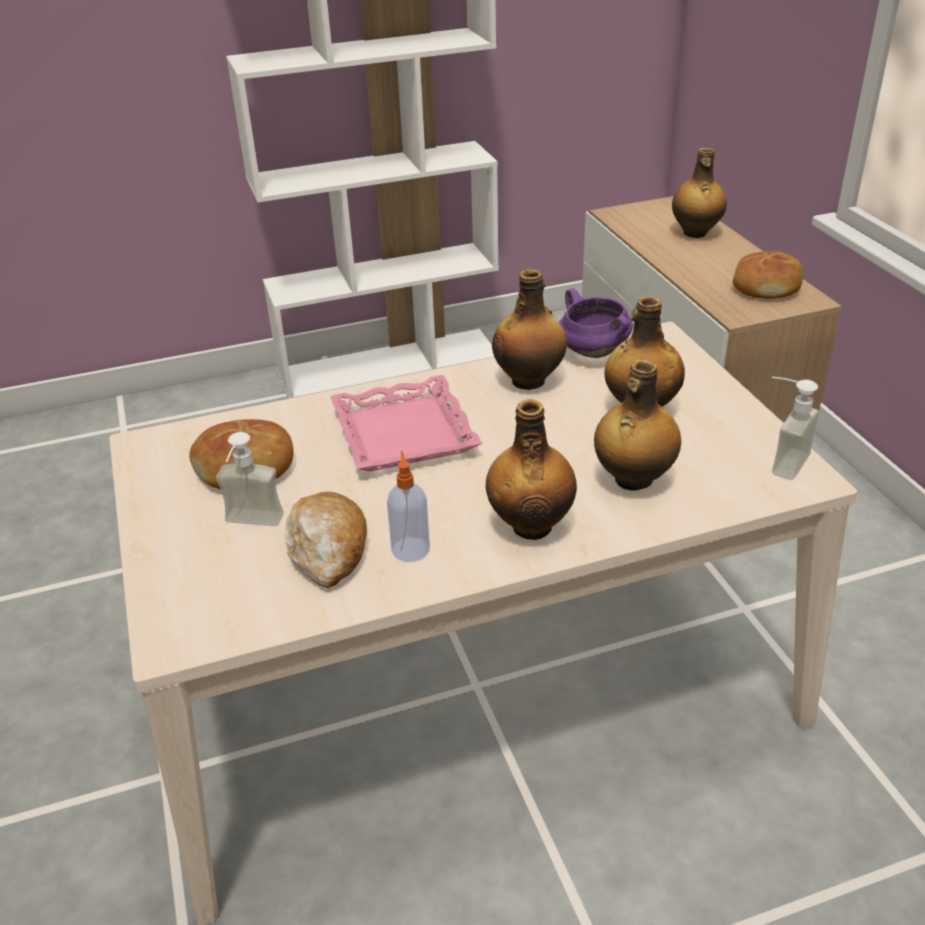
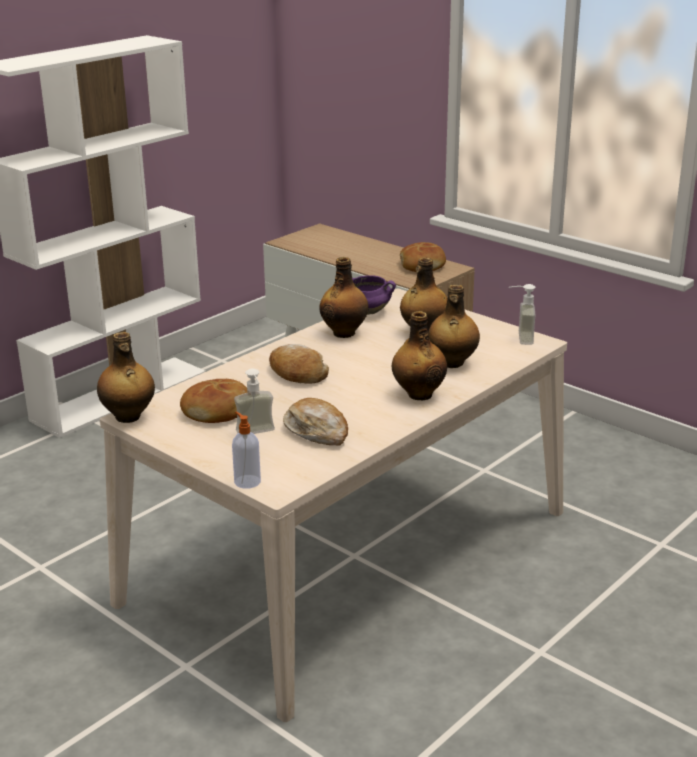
camera: 30 degrees left, 10 degrees down
(403, 433) = (297, 373): pink tray -> bread
(410, 548) = (364, 419): soap dispenser -> soap dispenser (247, 481)
(695, 233) = (350, 244): bottle -> bottle (128, 417)

